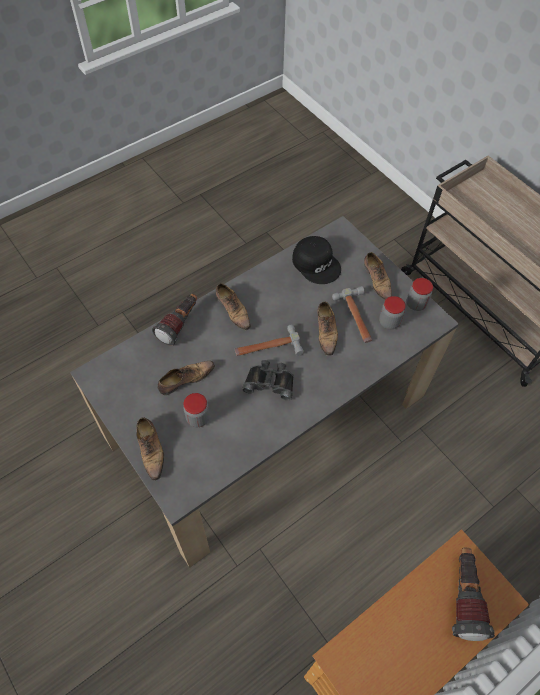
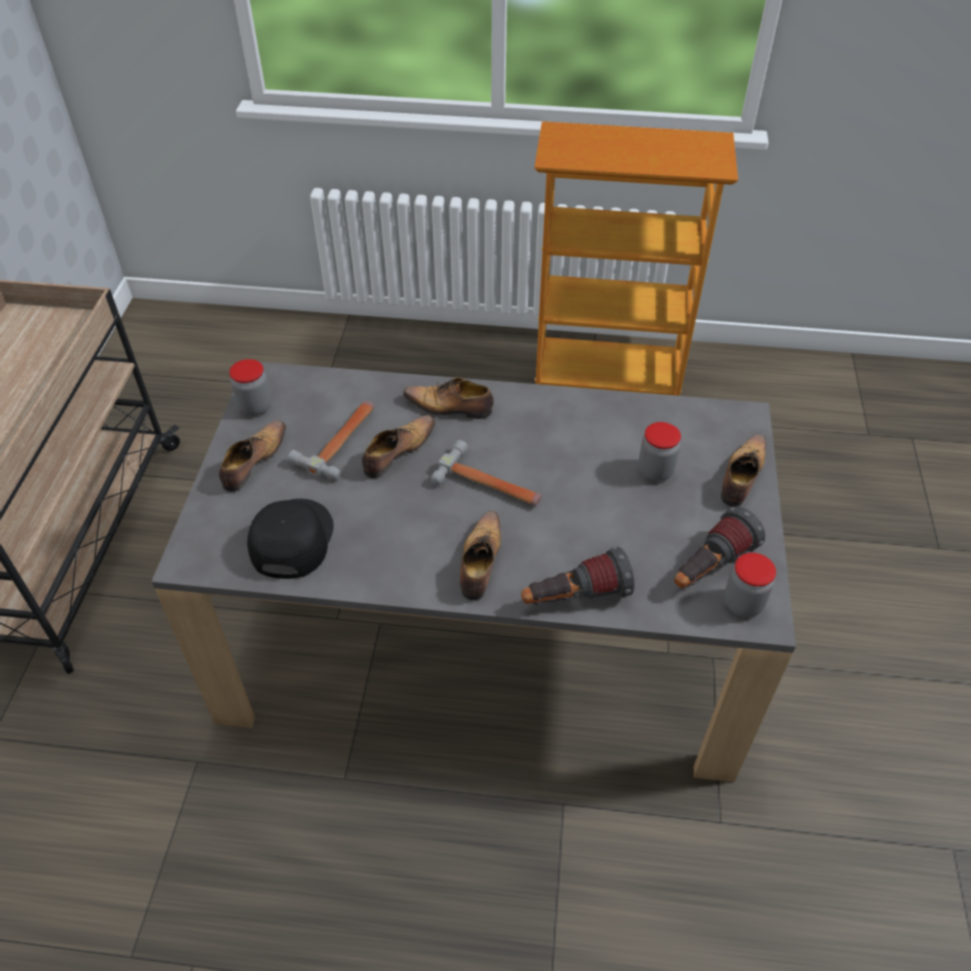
camera: 135 degrees left, 10 degrees down
(185, 379) = (633, 521): shoe -> shoe (450, 407)
(270, 381) = (529, 449): black binoculars -> none
(389, 322) = (314, 411): jar -> jar (743, 603)
(464, 596) = (583, 144): flashlight -> flashlight (709, 568)

